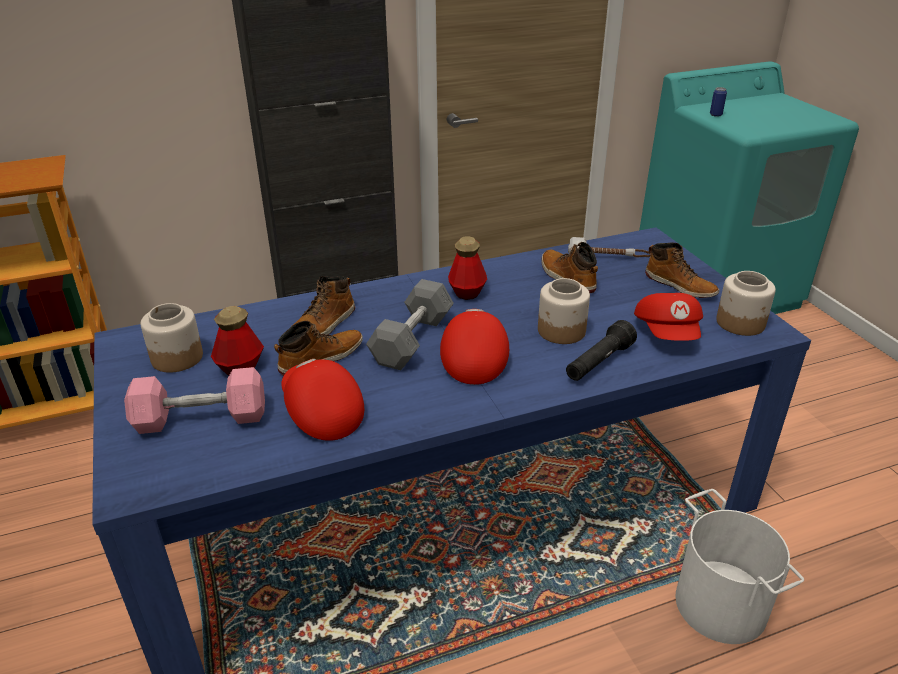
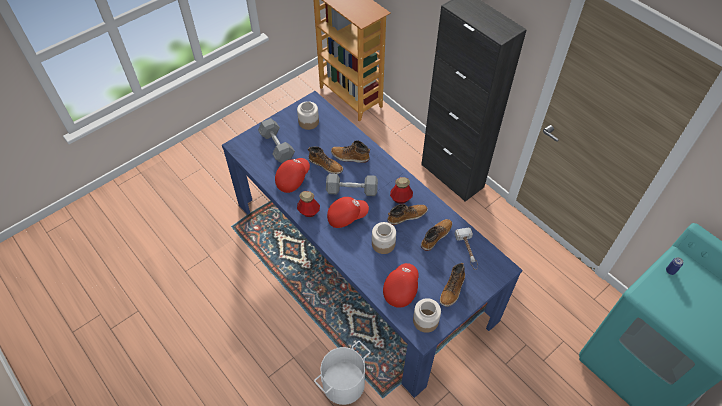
camera: 70 degrees right, 20 degrees up
(201, 418) = (277, 146): pink dumbbell -> grey dumbbell
(240, 367) = (310, 143): bottle -> bottle (309, 212)
(509, 294) = (407, 216): none -> boot
(598, 363) = (362, 263): black flashlight -> none
(668, 333) = (400, 288): red cap -> red cap turned 135 degrees clockwise

